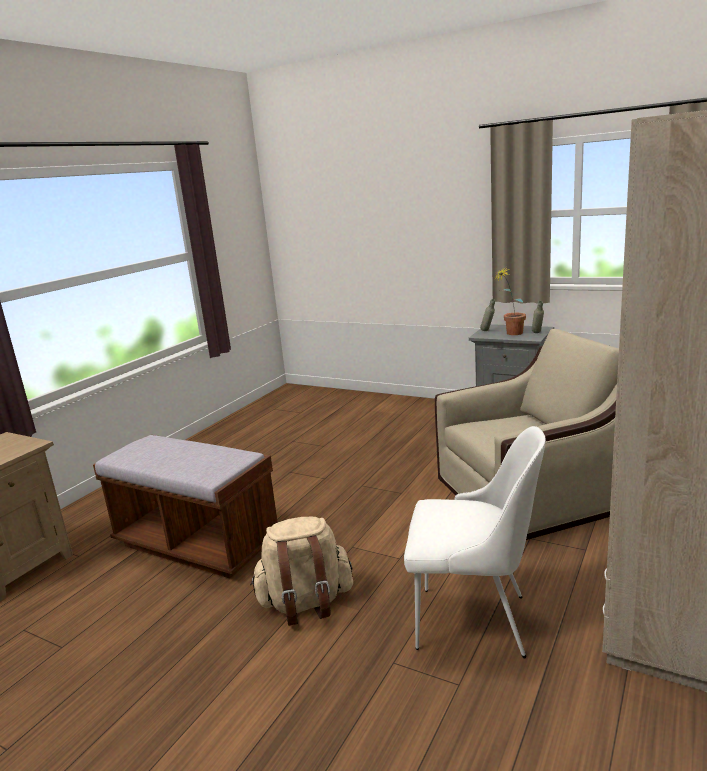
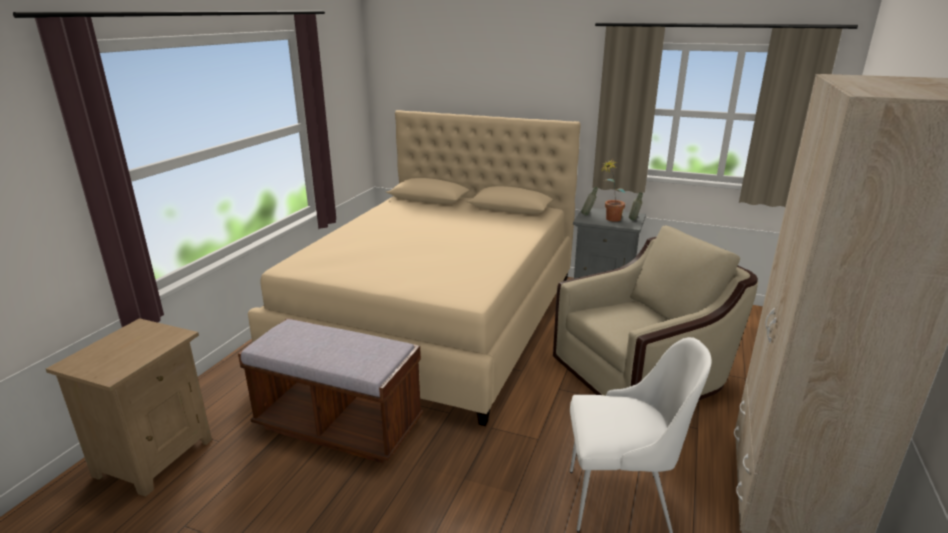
camera: 10 degrees left, 5 degrees up
(306, 603) = (463, 487): beige backpack -> none
(325, 445) = (436, 318): none -> beige bed

